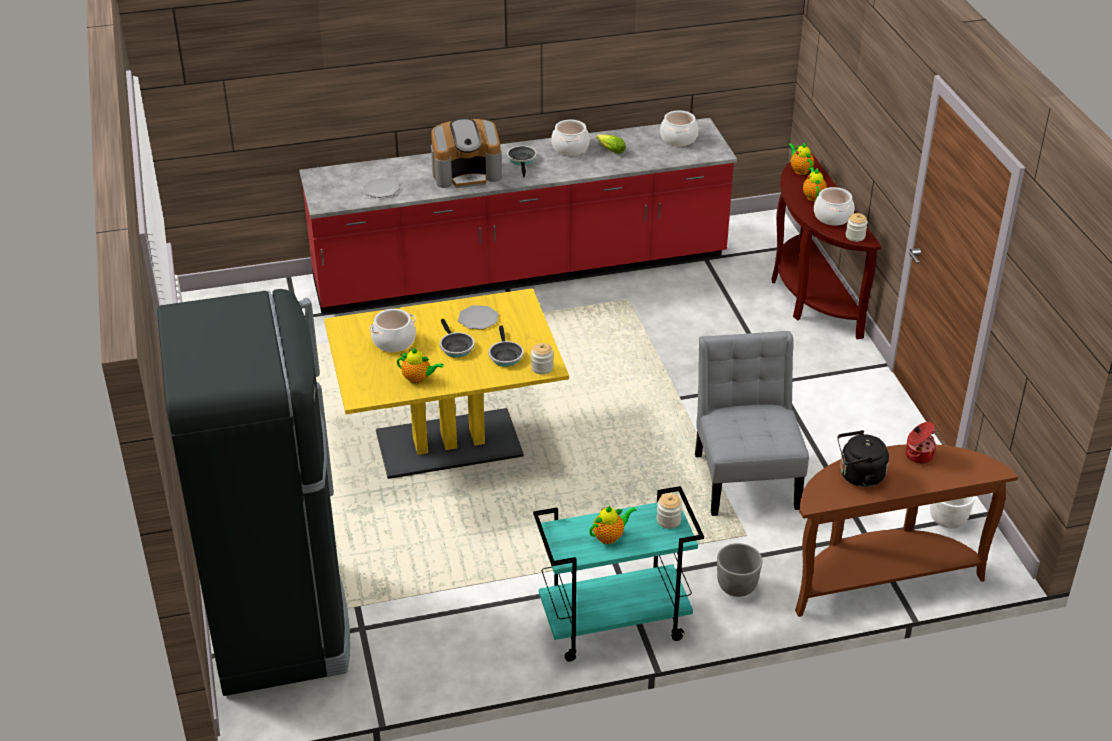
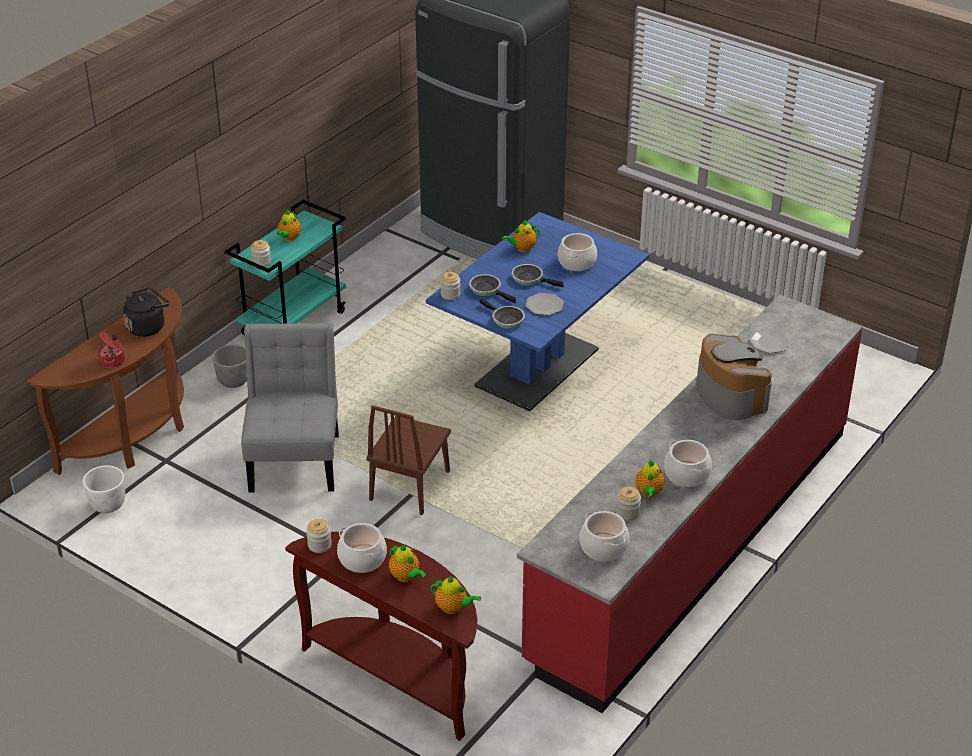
camera: 140 degrees right, 0 degrees up
(449, 444) = (537, 368): yellow dining table -> blue dining table
(467, 173) = (729, 395): coffee machine -> coffee machine turned 120 degrees clockwise
(522, 160) = (706, 434): frying pan -> frying pan (505, 320)
(609, 149) = (649, 493): lettuce -> teapot
(638, 146) = (627, 513): none -> jar
(673, 405) = (409, 485): none -> brown chair
(745, 476) = (295, 458): grey chair -> grey chair turned 135 degrees counterclockwise

